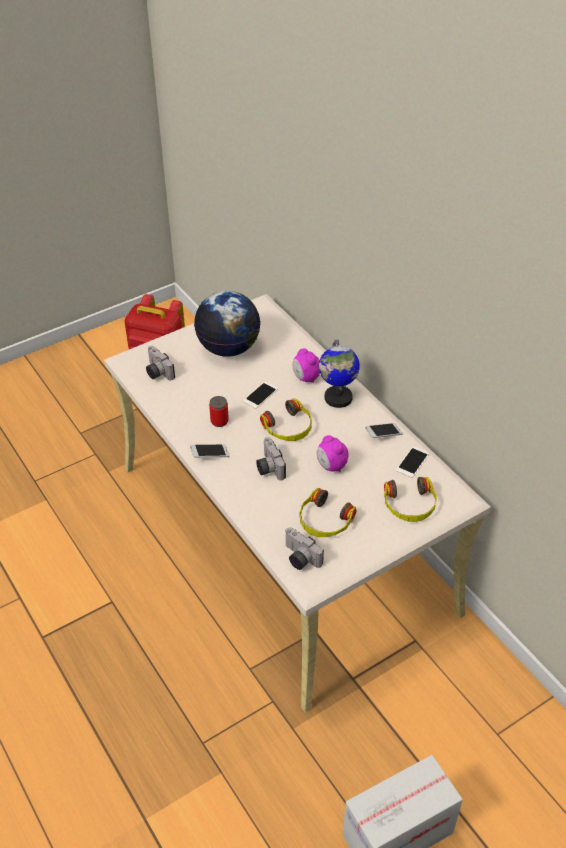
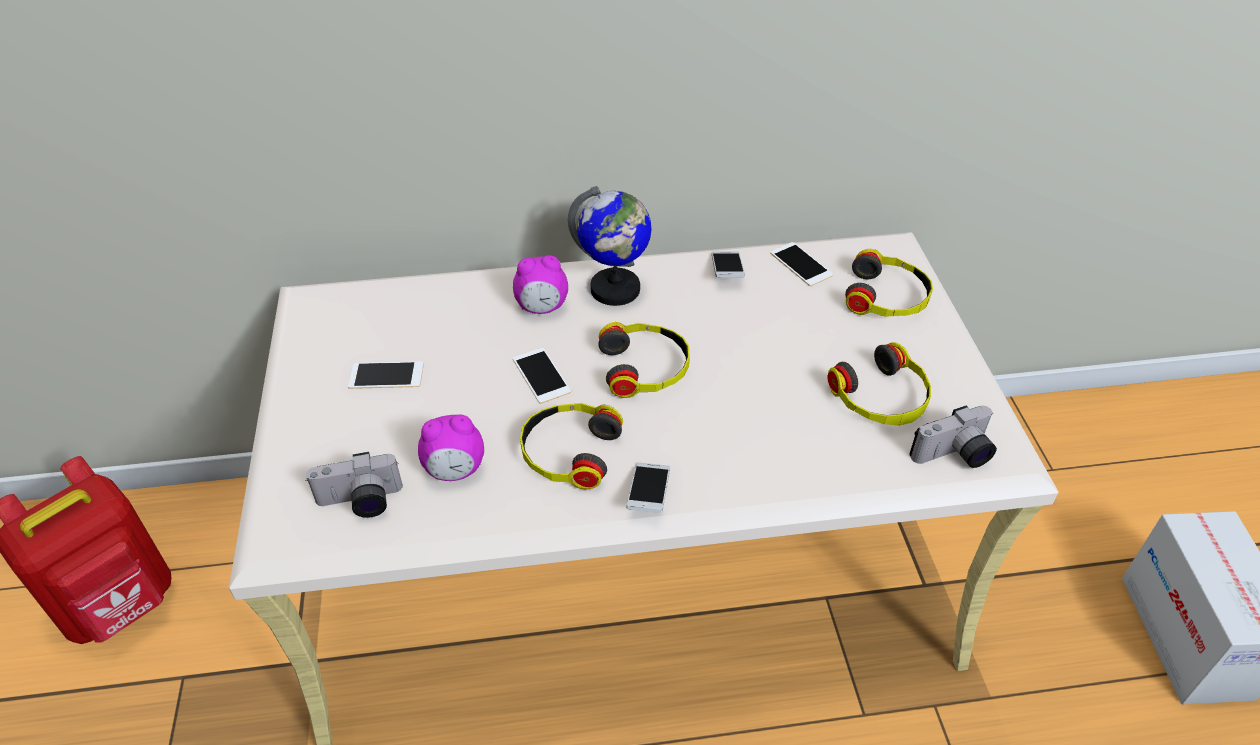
camera: 65 degrees left, 0 degrees up
(219, 421) = (569, 452): can -> headphones
(229, 348) = (386, 376): globe -> phone
(268, 467) = (725, 424): camera -> none
(331, 466) = (764, 349): alarm clock -> alarm clock (455, 470)

